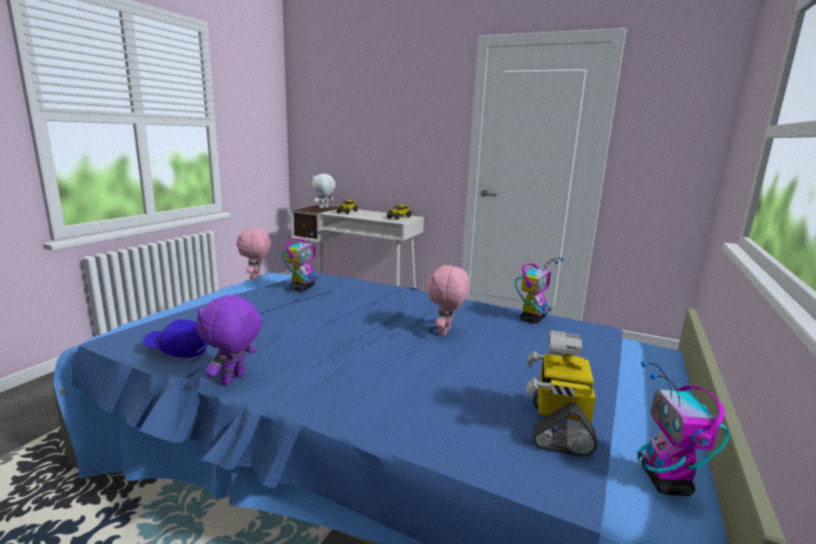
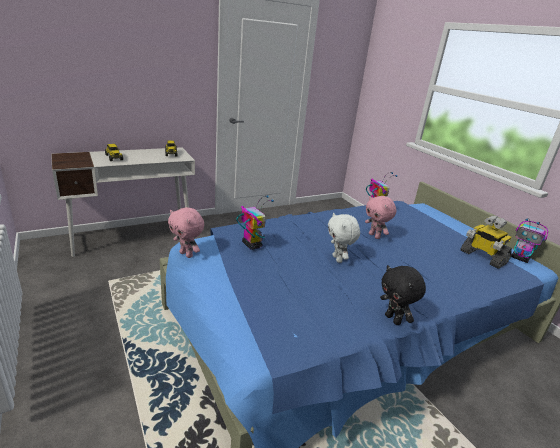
camera: 55 degrees left, 10 degrees up
(177, 349) = (332, 329): blue cap -> none
(234, 379) = (393, 319): purple plush toy -> black plush toy
(324, 208) = (74, 157): white plush toy -> white plush toy (338, 259)

